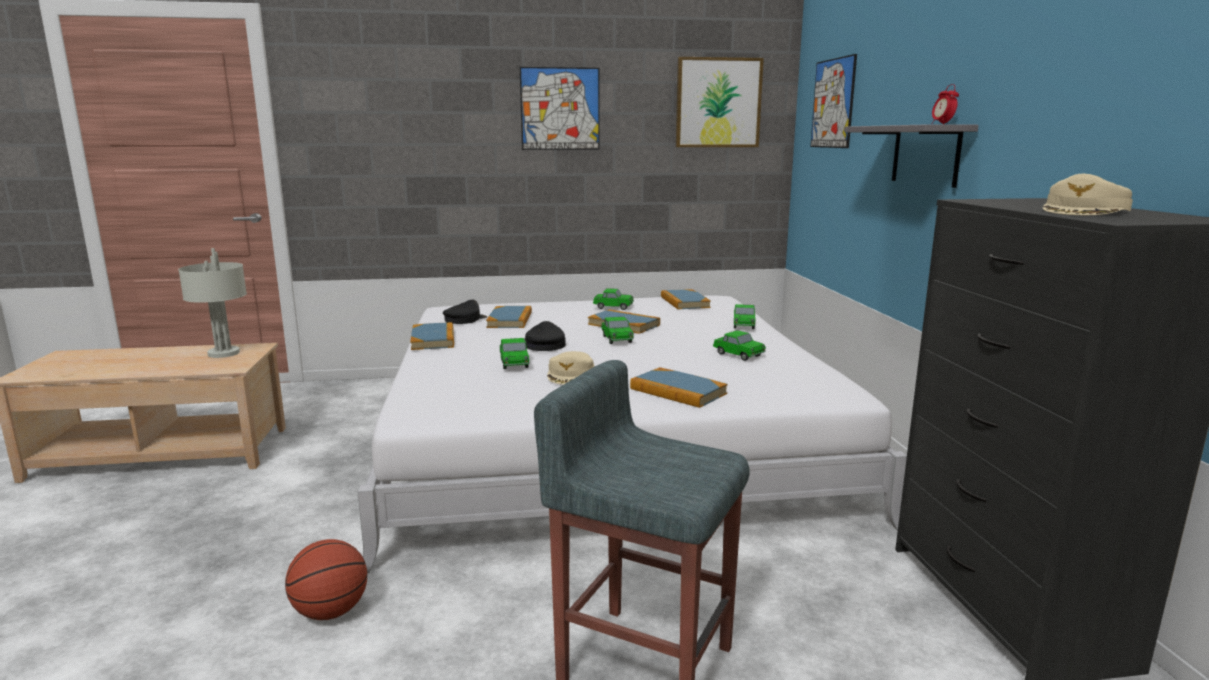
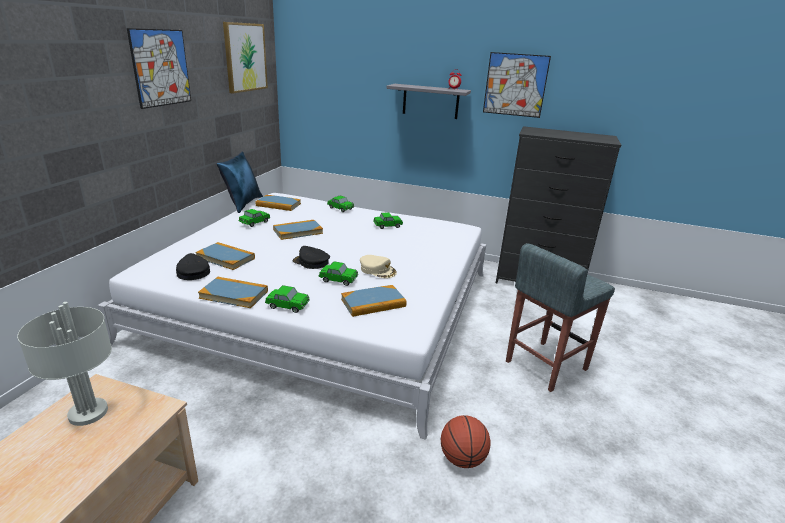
camera: 65 degrees left, 10 degrees up
(617, 339) = (327, 241): toy car -> toy car (287, 306)
(660, 294) = (243, 204): none -> blue pillow
(678, 391) = (429, 254): book -> book (373, 303)
(833, 103) = (329, 62): picture -> picture (515, 85)
(1085, 211) = (579, 136): beige cap -> none

